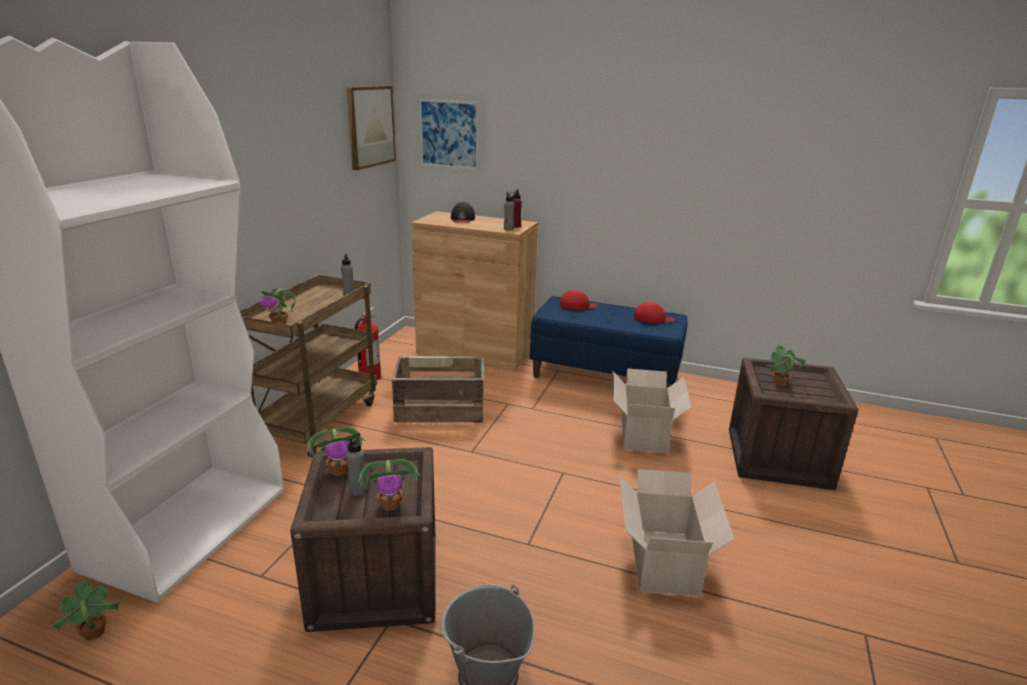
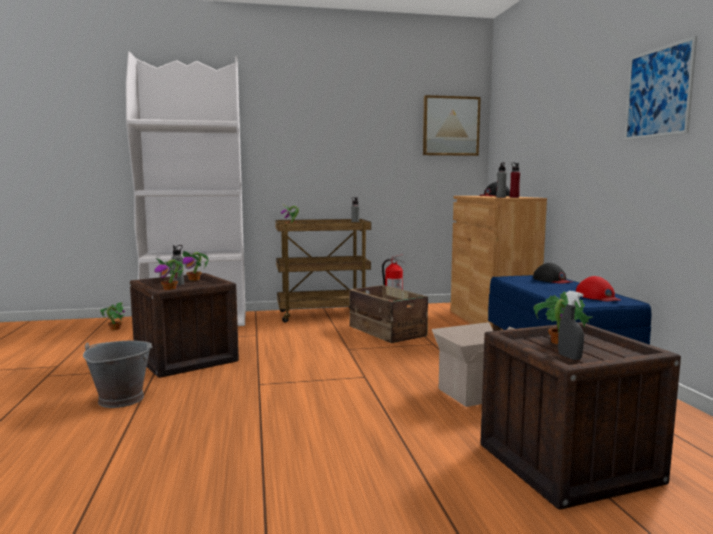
camera: 60 degrees right, 15 degrees down
(449, 134) = (510, 129): picture -> picture (658, 92)
(577, 305) = (552, 280): red cap -> black cap
(664, 559) = (290, 430): cardboard box -> none
(816, 395) = (569, 357): none -> grey spray bottle

